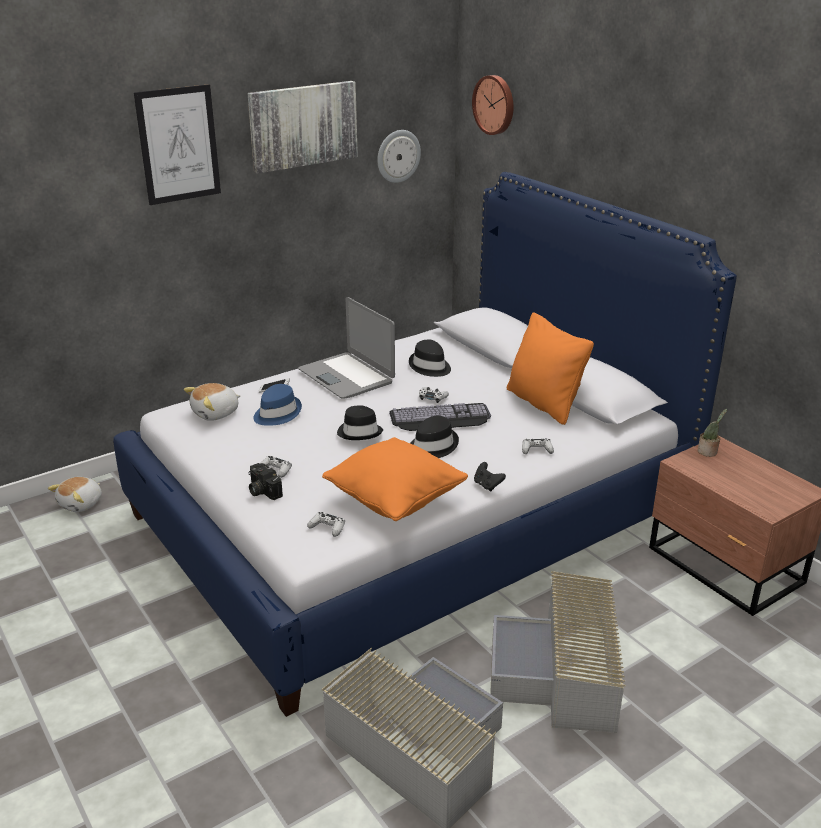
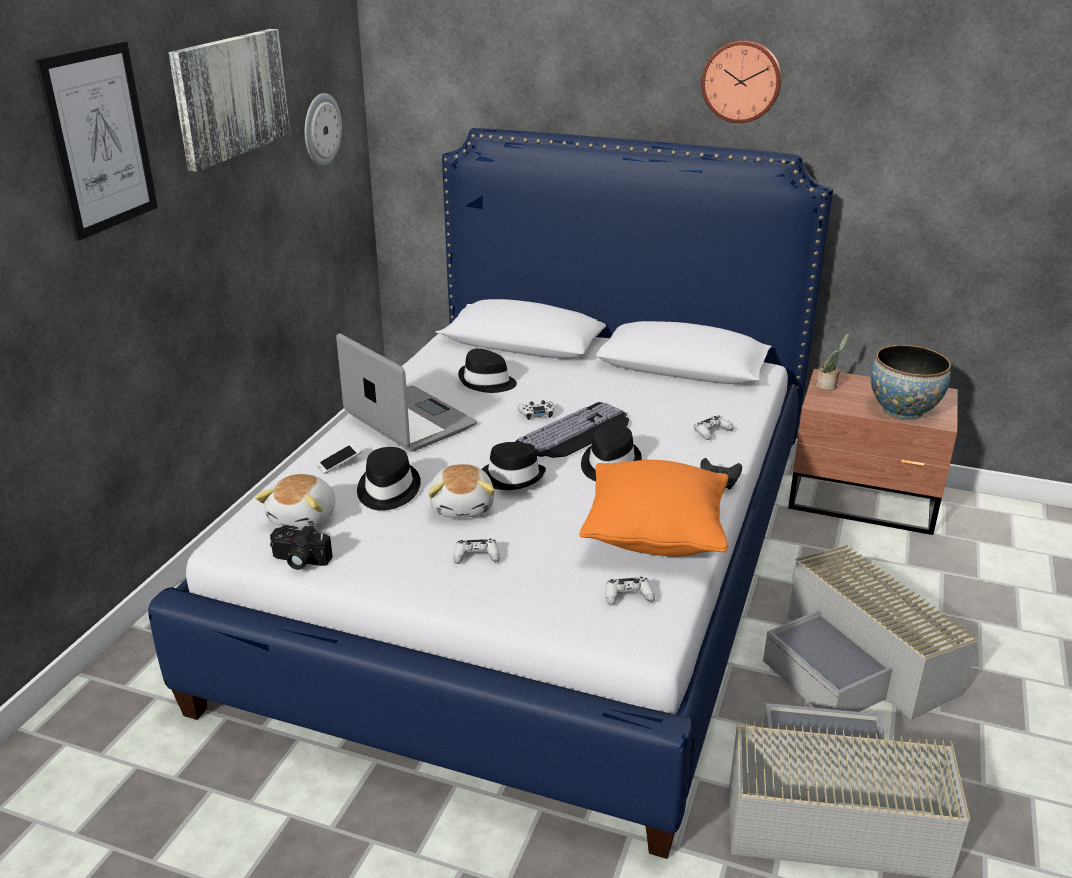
camera: 35 degrees left, 0 degrees up
(81, 504) = (80, 736): plush toy -> plush toy (463, 506)
(262, 490) = (495, 586): camera -> camera (299, 561)
(276, 413) = (387, 490): blue hat -> black hat
(347, 376) = (408, 421): laptop -> laptop turned 150 degrees counterclockwise
(495, 104) = (433, 47): wall clock -> wall clock (741, 81)
(544, 404) = (653, 384): orange pillow -> none
(746, 492) = (902, 411): none -> bowl

